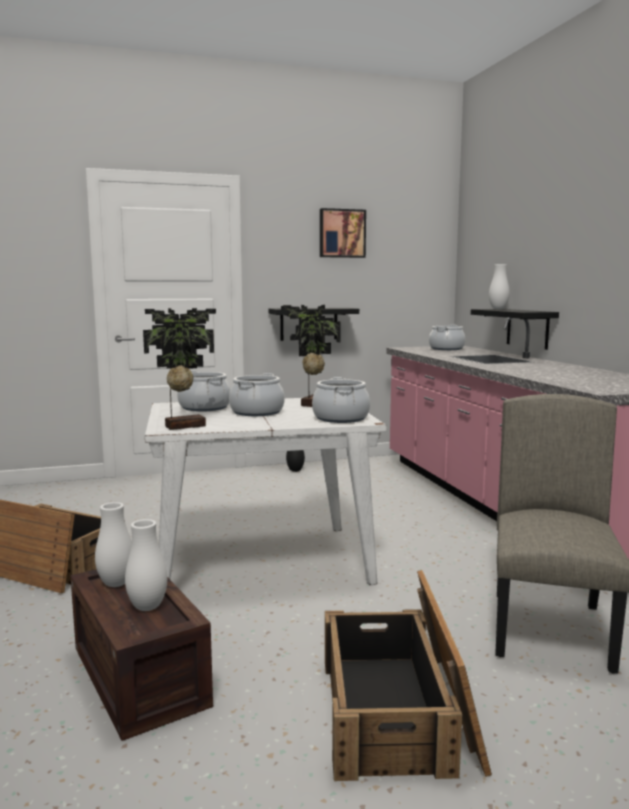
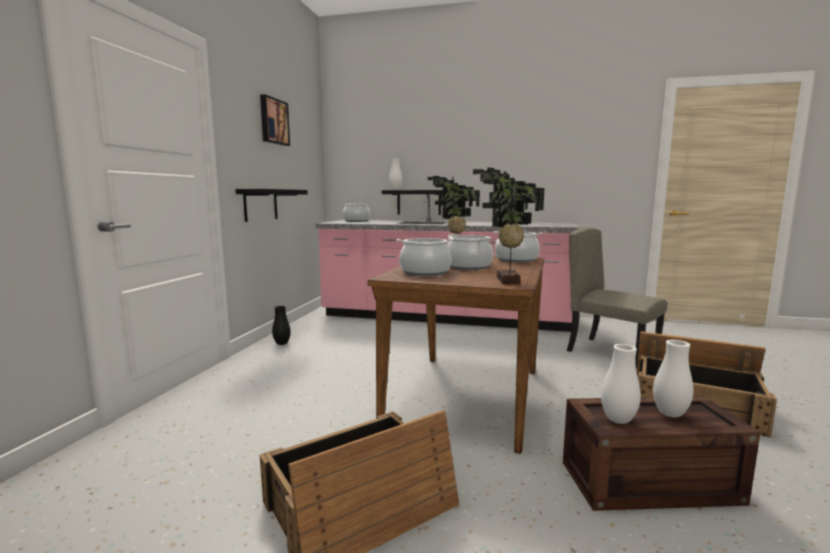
camera: 60 degrees left, 0 degrees up
(263, 561) = (466, 395): white dining table -> brown dining table

